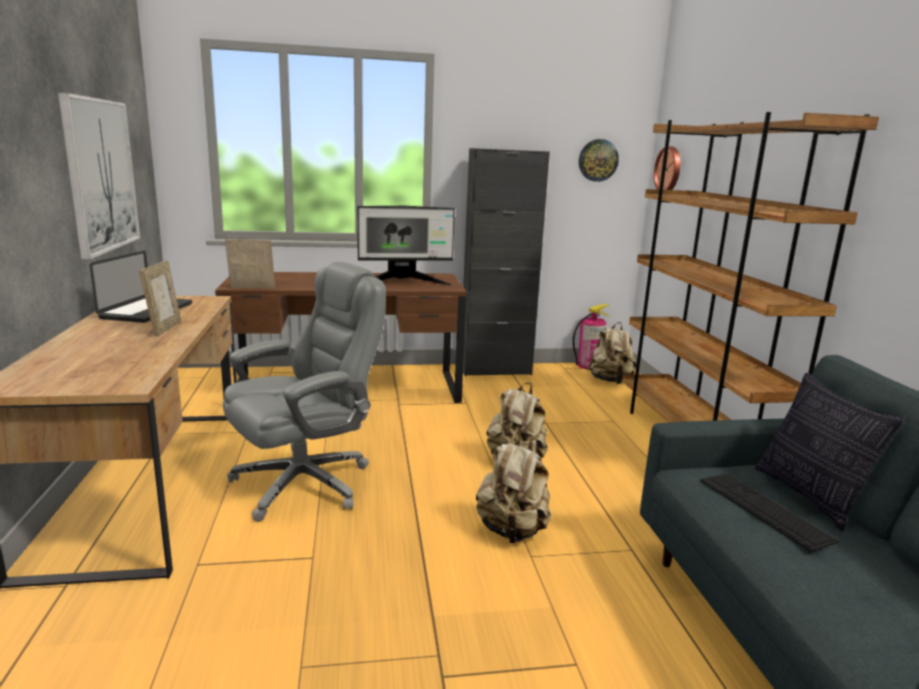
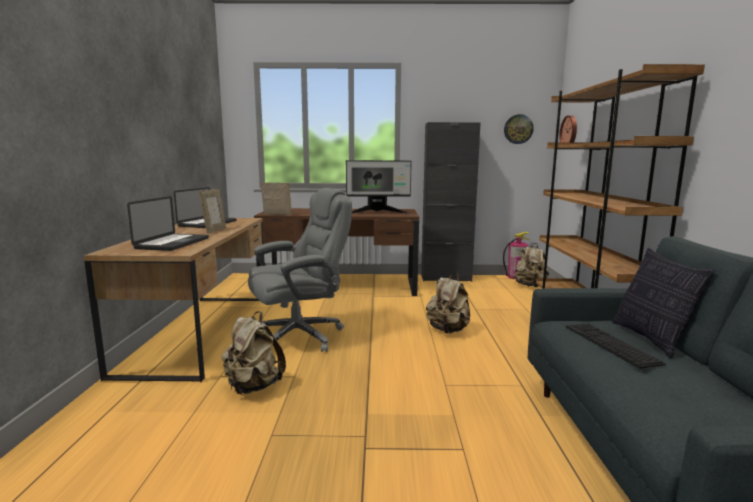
camera: 10 degrees right, 5 degrees down
(101, 175) = (186, 142): picture -> none
(106, 363) = (173, 243): none -> laptop
(512, 531) = (435, 369): beige backpack -> beige backpack (253, 387)

